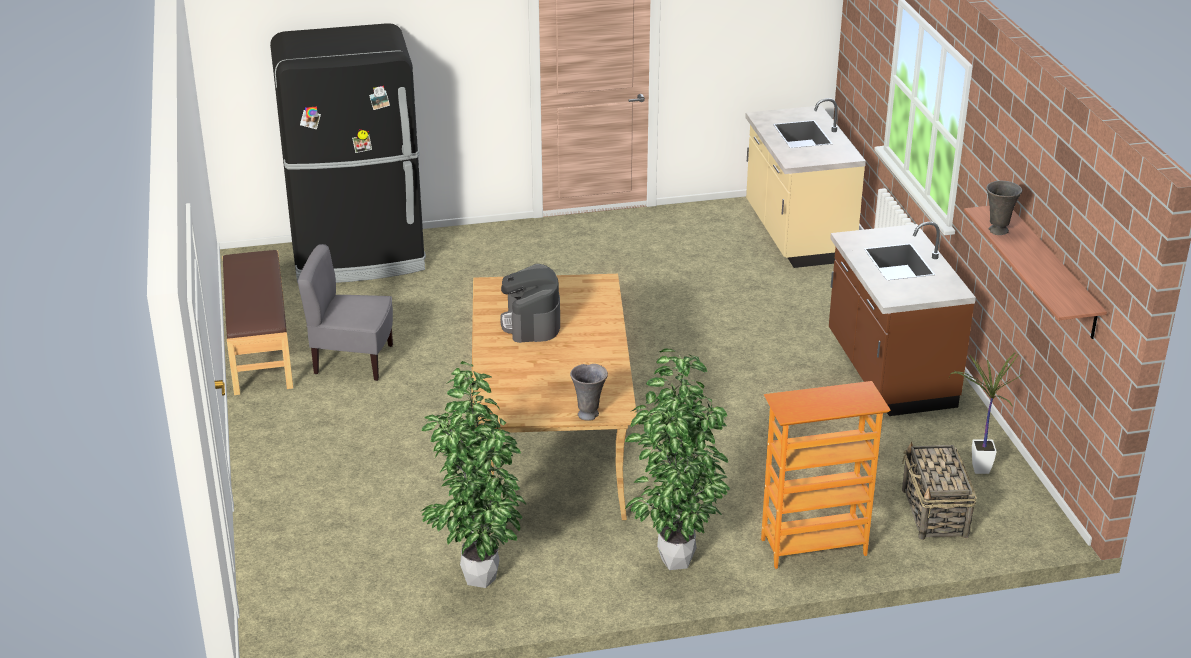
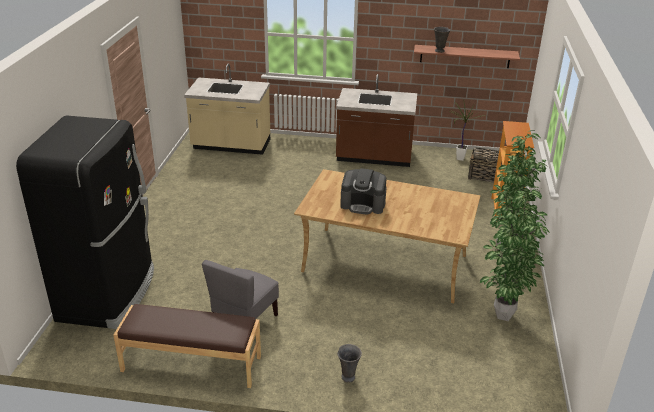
camera: 70 degrees left, 0 degrees up
(589, 414) = (468, 206): grey vase -> grey vase (348, 377)

